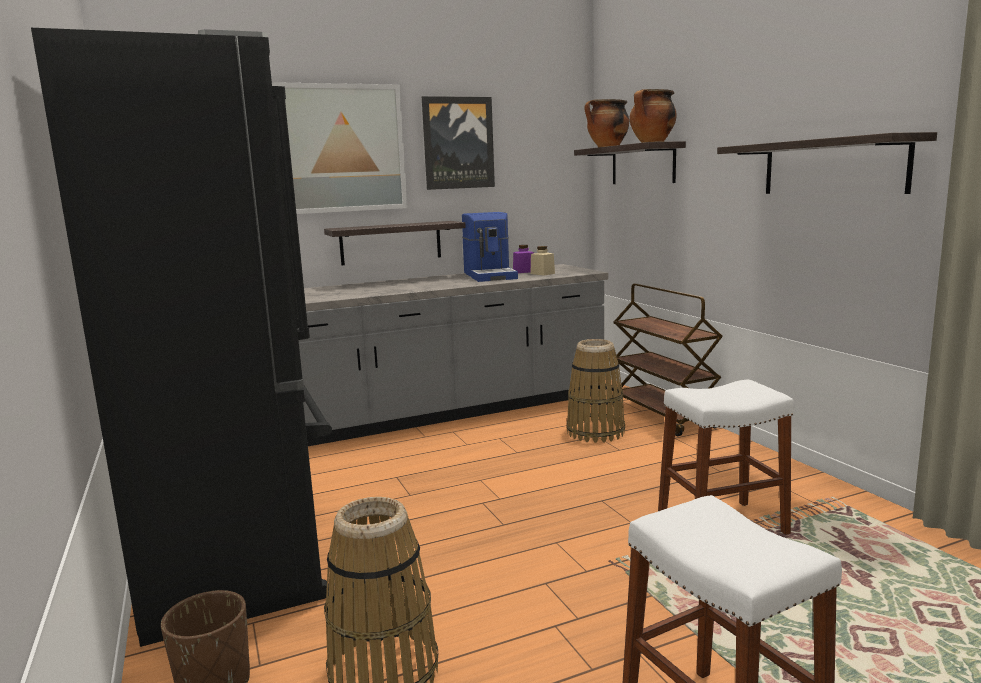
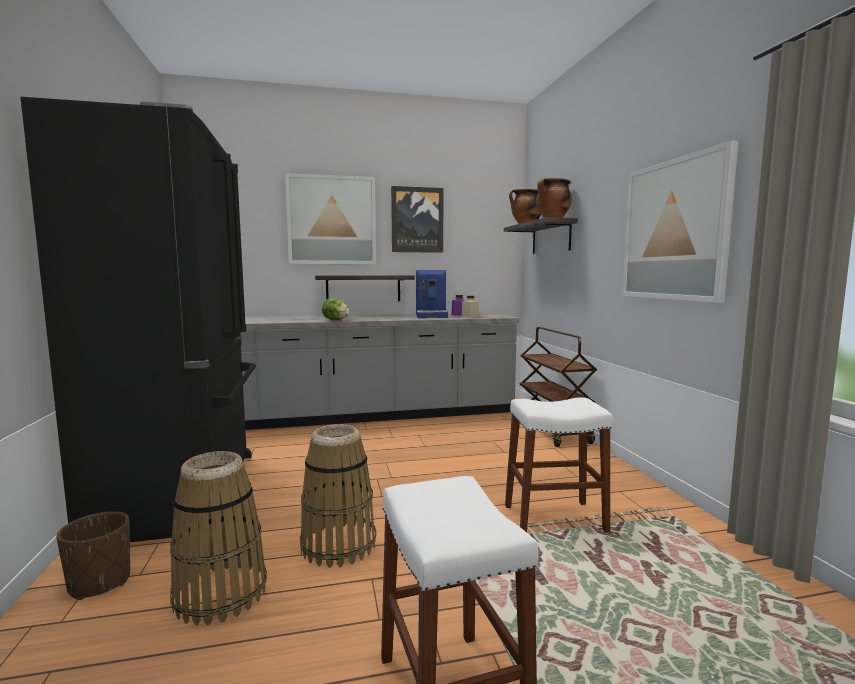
camera: 10 degrees right, 5 degrees down
(373, 293) = (335, 320): none -> lettuce
(595, 432) = (493, 437): basket -> basket (338, 545)
(832, 167) = (674, 230): shelf -> picture

